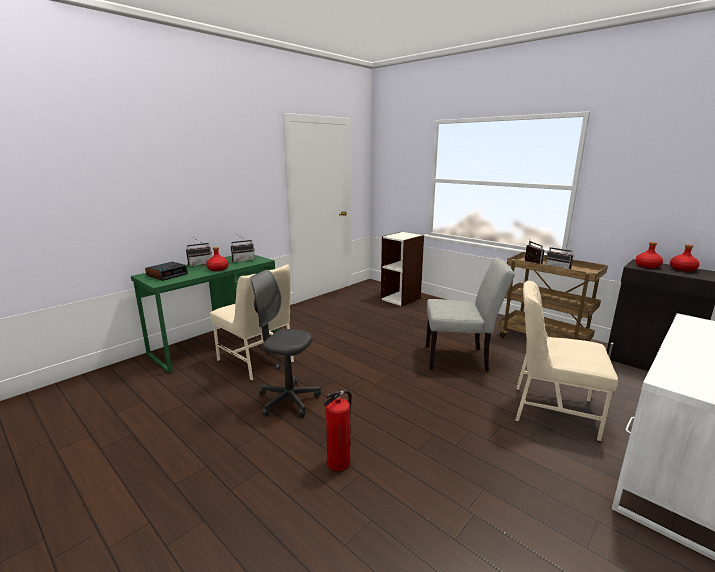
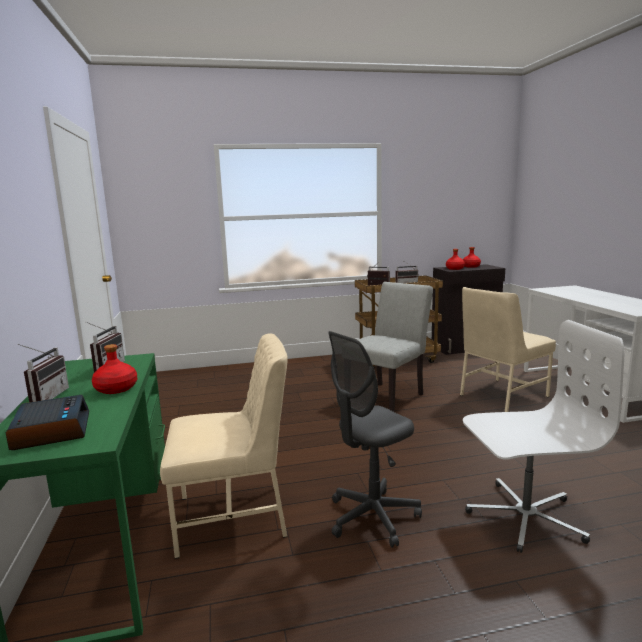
camera: 55 degrees left, 5 degrees down
(339, 462) = (524, 516): fire extinguisher -> white office chair
(401, 299) = (220, 377): bookcase -> none

